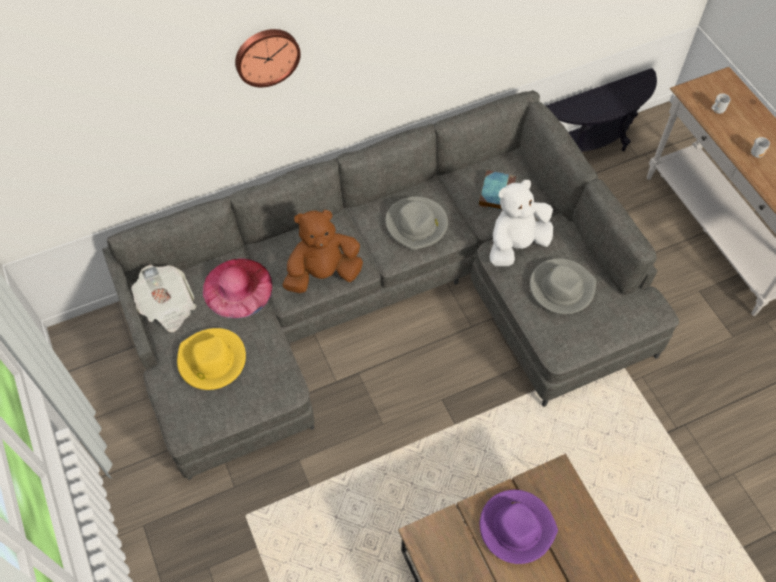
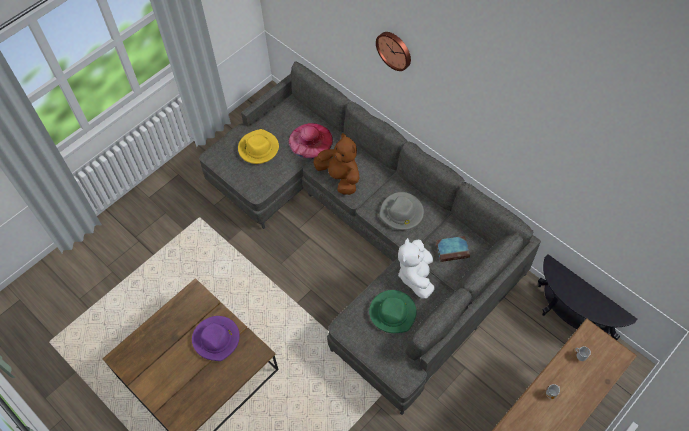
camera: 70 degrees right, 0 degrees up
(167, 306) = (283, 114): newspaper -> none
(516, 245) = (416, 276): white plush toy -> white plush toy turned 120 degrees counterclockwise
(561, 288) = (393, 312): grey hat -> green hat

